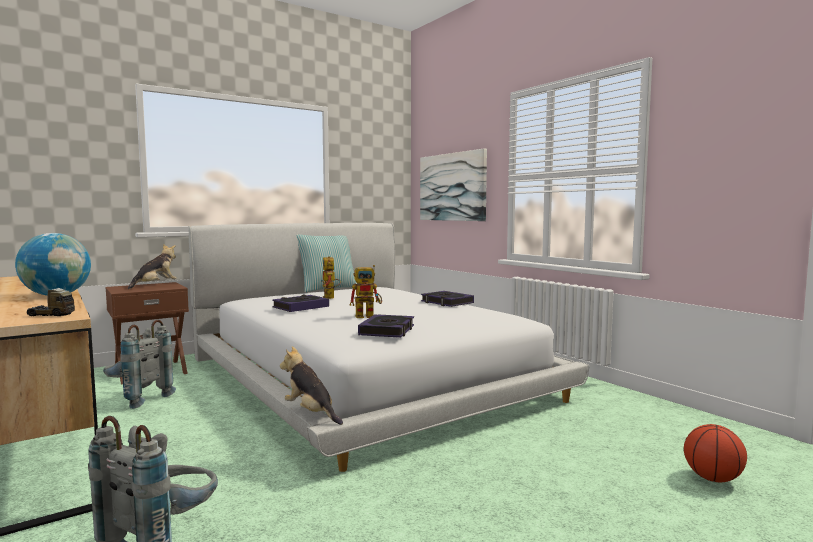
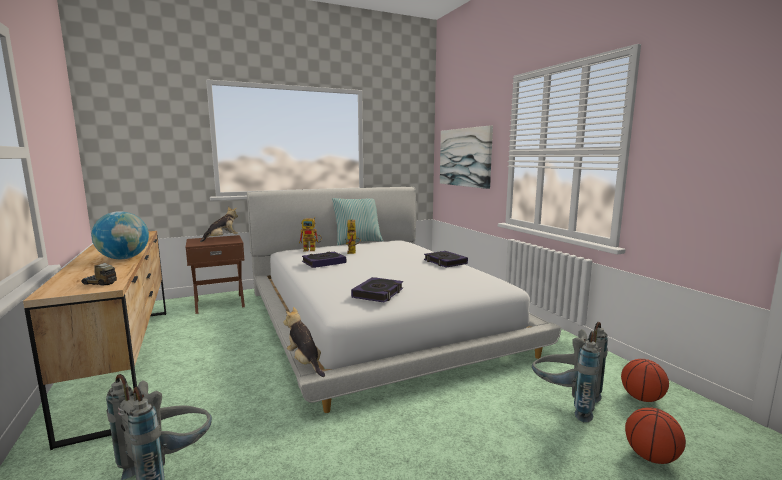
camera: 10 degrees right, 5 degrees up
(137, 398) = (201, 328): grey backpack -> grey backpack (565, 403)
(369, 316) = (372, 275): toy robot -> toy robot (312, 250)
(686, 430) = (641, 398): none -> basketball

